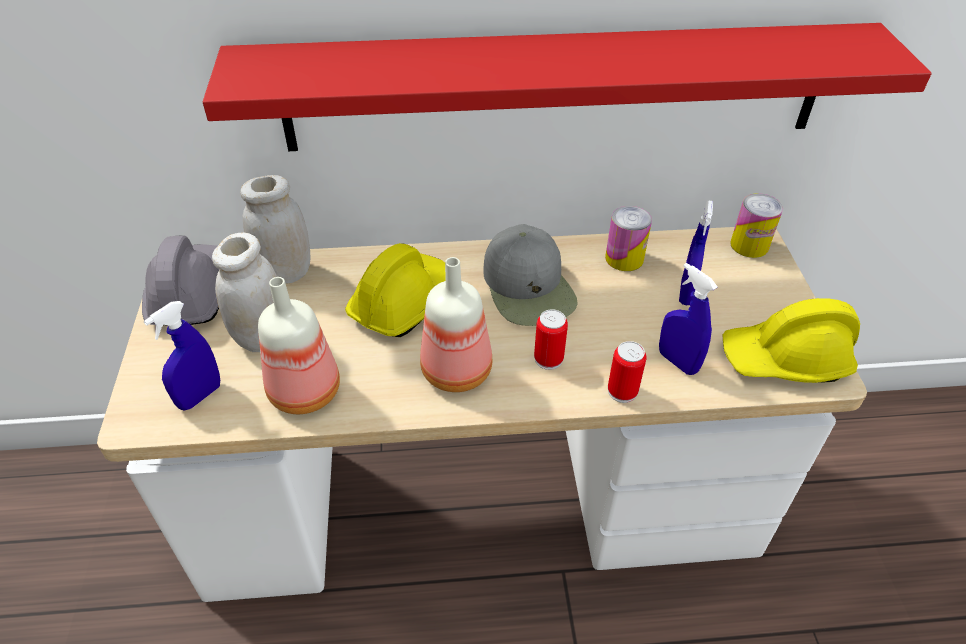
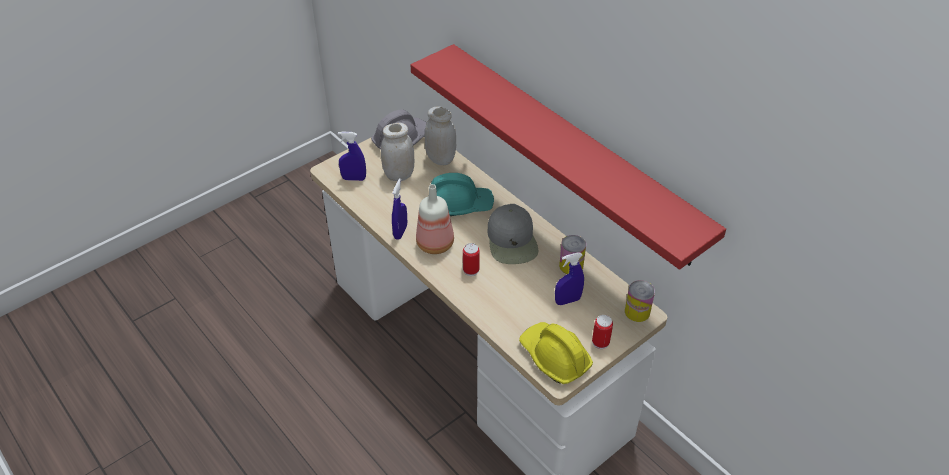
camera: 55 degrees right, 0 degrees up
(307, 392) = (382, 206): bottle -> none
(403, 302) = (460, 205): yellow hard hat -> turquoise hard hat
(529, 287) = (512, 241): grey cap -> grey cap turned 45 degrees counterclockwise
(622, 391) = (474, 304): can -> can (600, 342)
(677, 362) = (512, 316): blue spray bottle -> blue spray bottle (400, 232)

